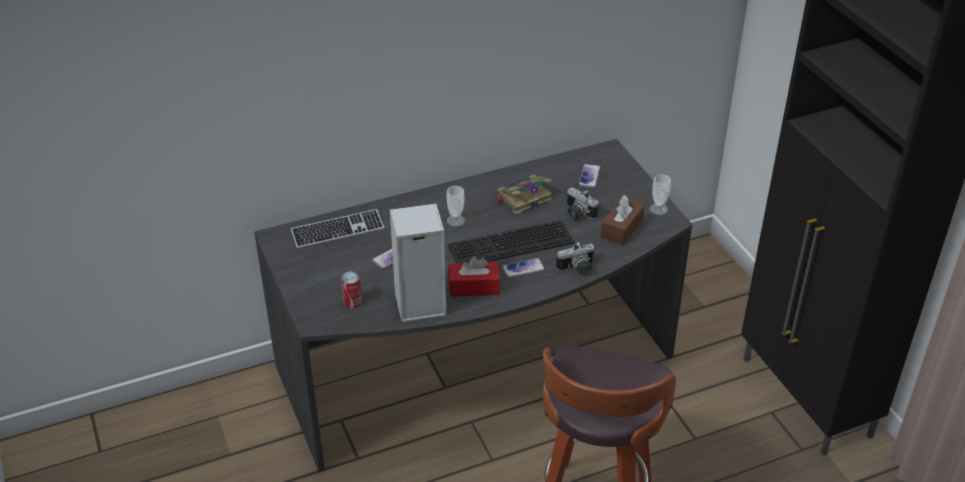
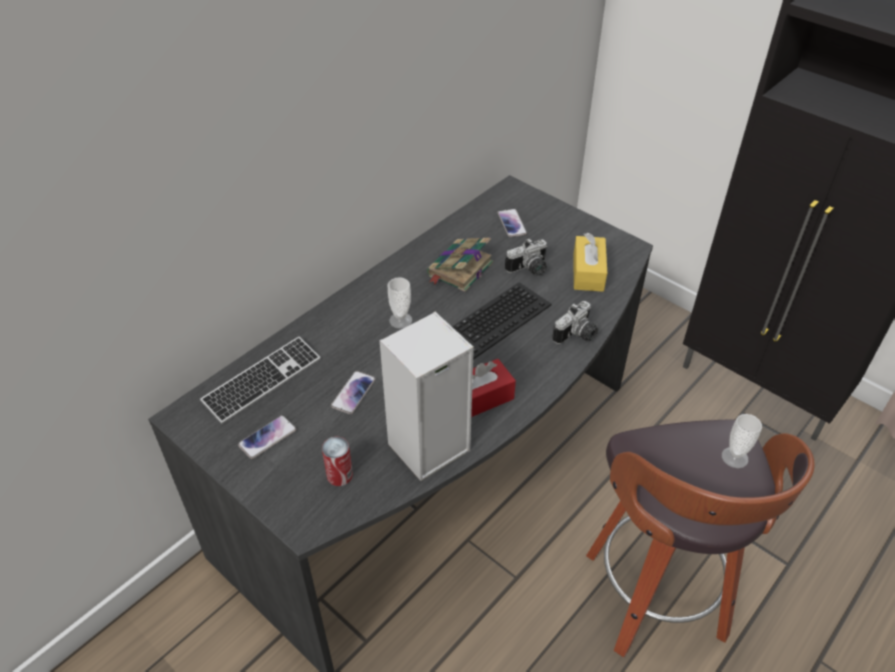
camera: 25 degrees left, 5 degrees up
(523, 268) = (518, 355): phone -> phone (267, 437)
(577, 214) = (529, 269): camera -> camera turned 45 degrees counterclockwise
(622, 229) = (588, 272): brown tissue box -> yellow tissue box
(658, 209) = (608, 238): cup -> cup (734, 457)

